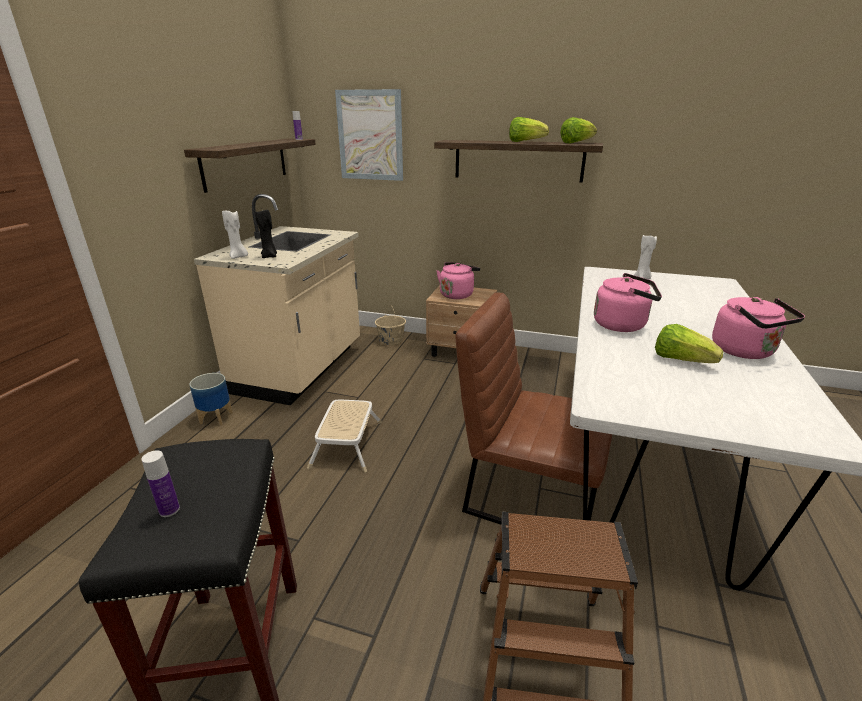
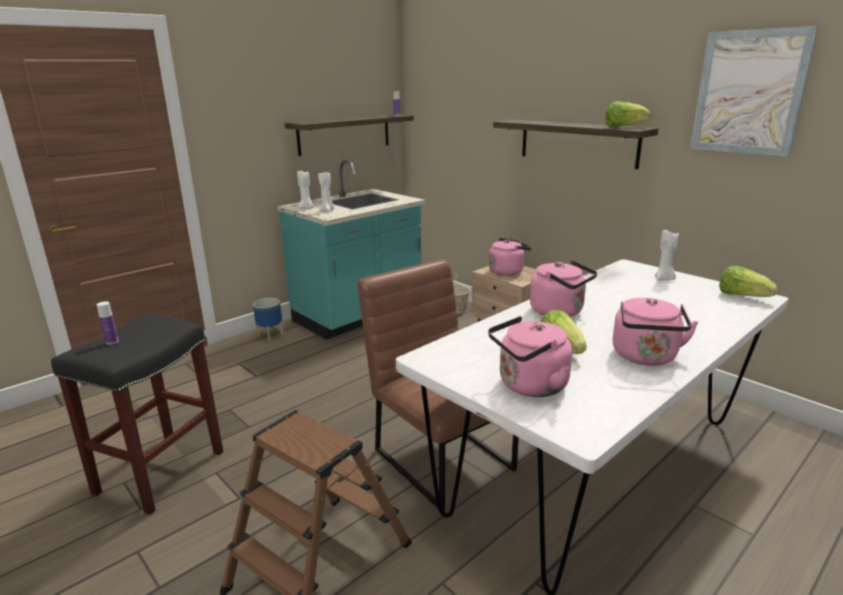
camera: 30 degrees right, 5 degrees down
(269, 256) = (327, 210): black candle -> white candle
(301, 369) = (359, 315): beige counter -> turquoise counter
(347, 443) = (340, 377): beige step ladder -> none
(370, 136) = (457, 113): picture -> picture (749, 93)
(525, 142) = (576, 124): lettuce -> lettuce (742, 296)
(722, 406) = (529, 386): none -> pink kettle

